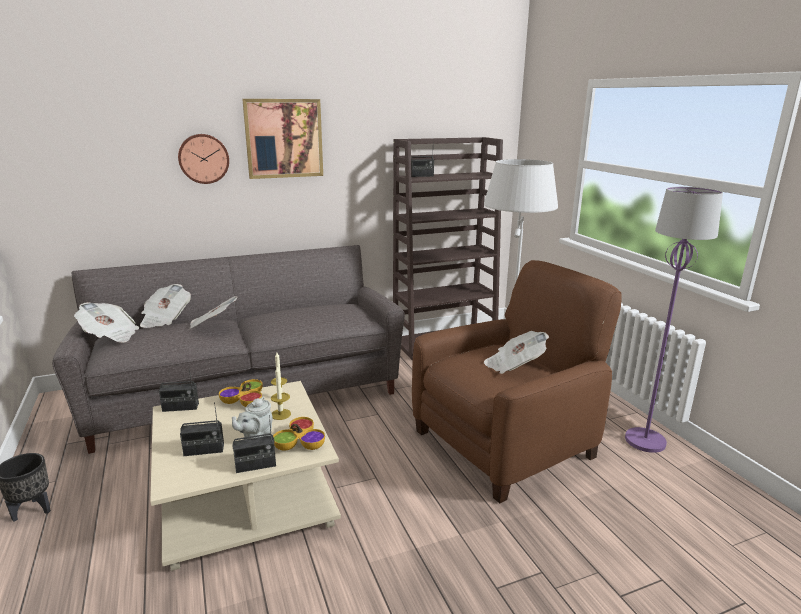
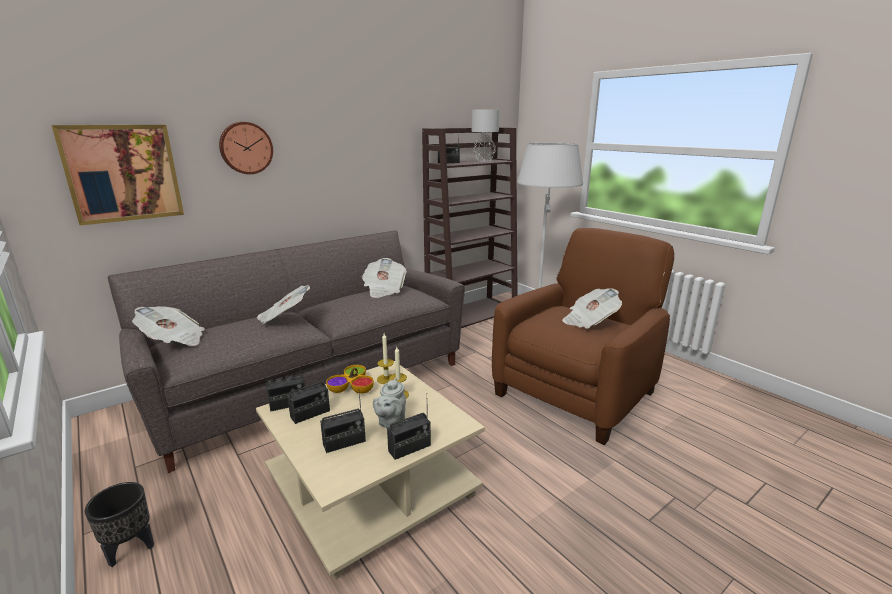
camera: 15 degrees left, 0 degrees up
(165, 319) = (226, 317): newspaper -> newspaper (384, 290)
(193, 419) = (310, 414): none -> radio
(284, 138) = (324, 127): picture -> picture (123, 173)
(300, 442) = (437, 418): bowl -> none
(465, 174) = (483, 161): none -> grey table lamp
(645, 441) = (680, 373): purple floor lamp -> none

